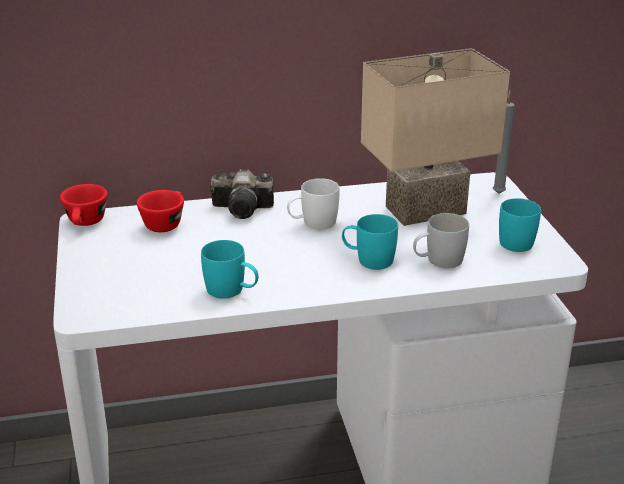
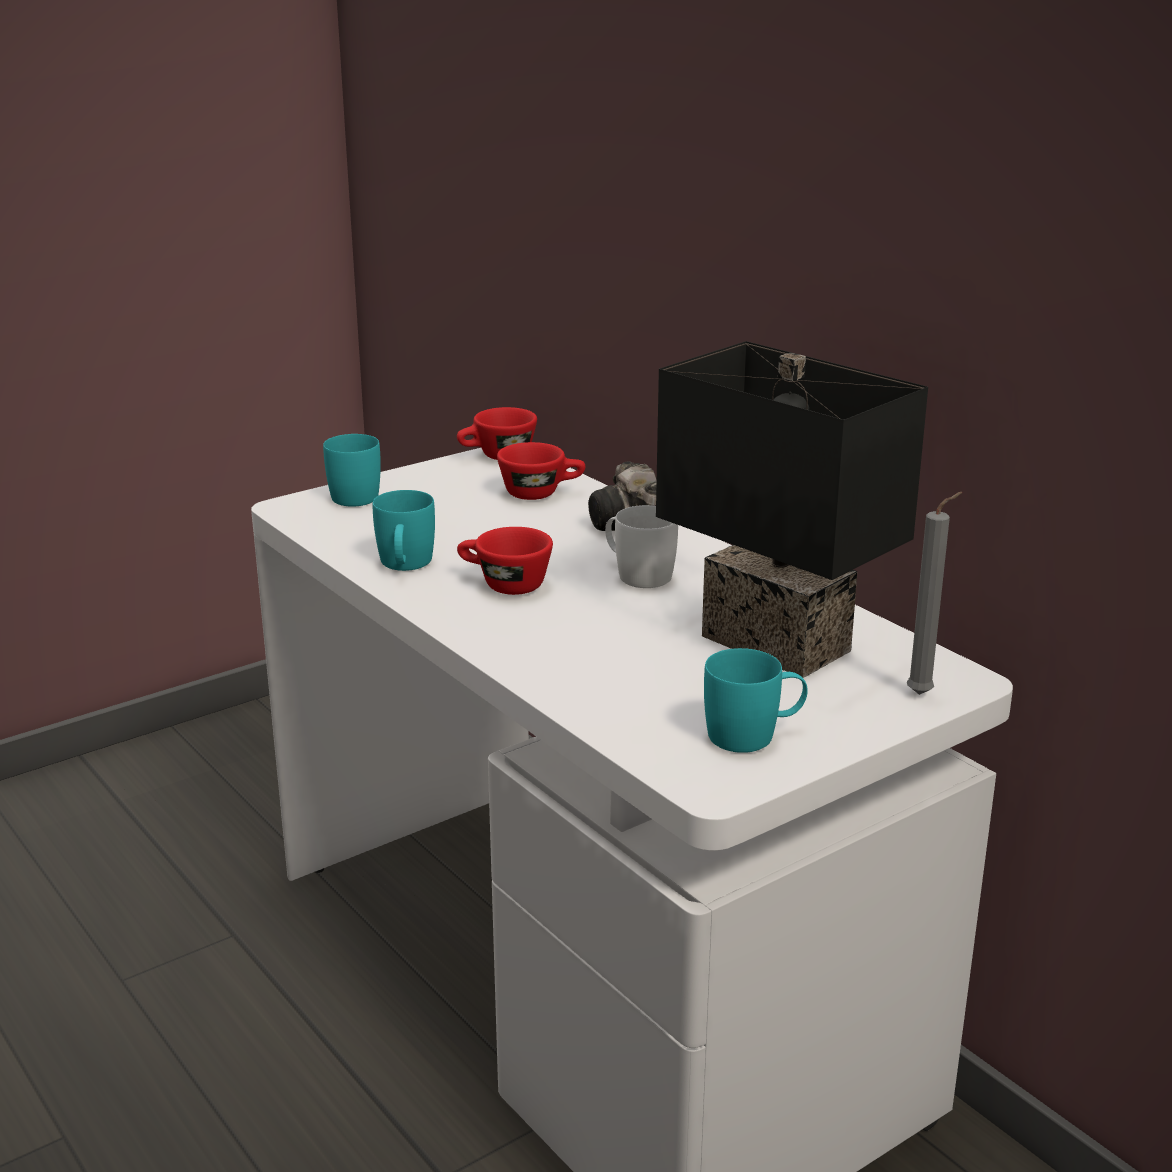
camera: 65 degrees right, 5 degrees down
(291, 265) = (503, 585): none -> red cup
(368, 259) = (567, 630): turquoise mug -> turquoise mug (355, 494)
(426, 212) = (769, 645): beige table lamp -> black table lamp
(438, 261) = (612, 681): white mug -> none

